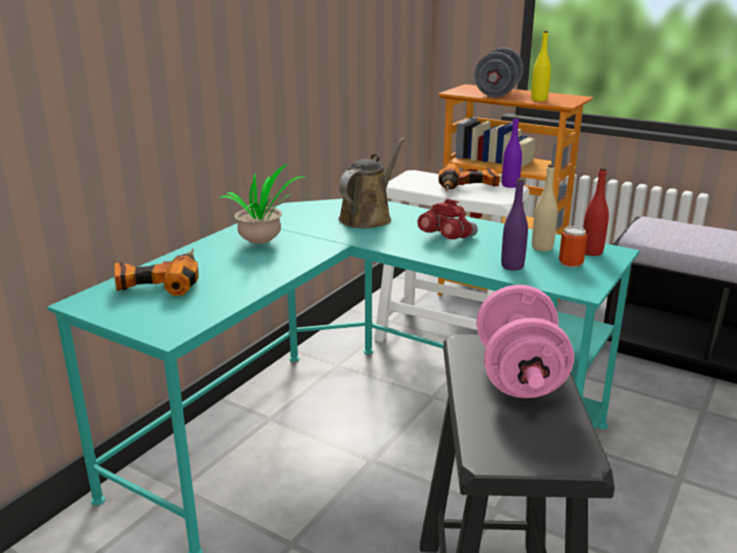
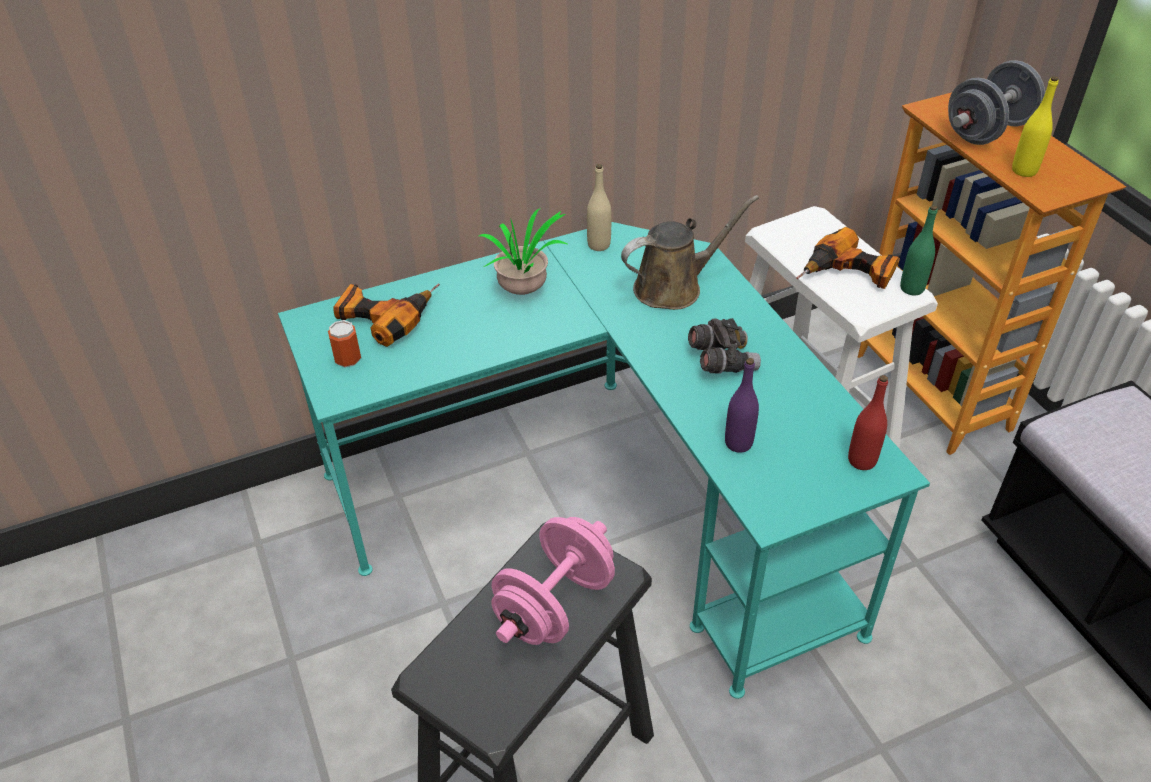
camera: 35 degrees right, 20 degrees up
(446, 238) = (721, 361): red binoculars -> grey binoculars
(510, 185) = (912, 288): purple bottle -> green bottle
(542, 248) = (811, 426): beige bottle -> beige bottle (599, 245)
(570, 263) = (811, 468): can -> can (348, 359)

